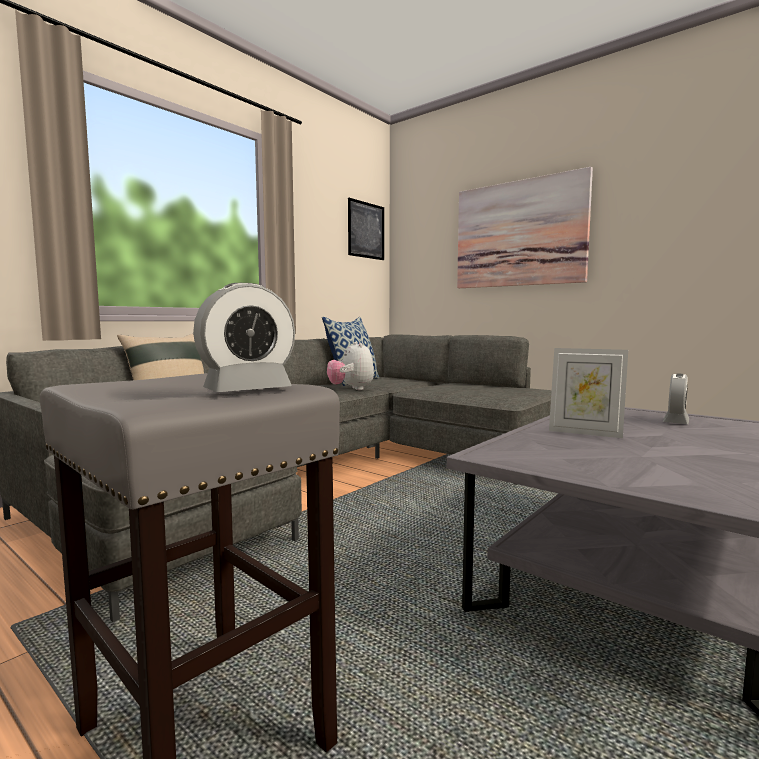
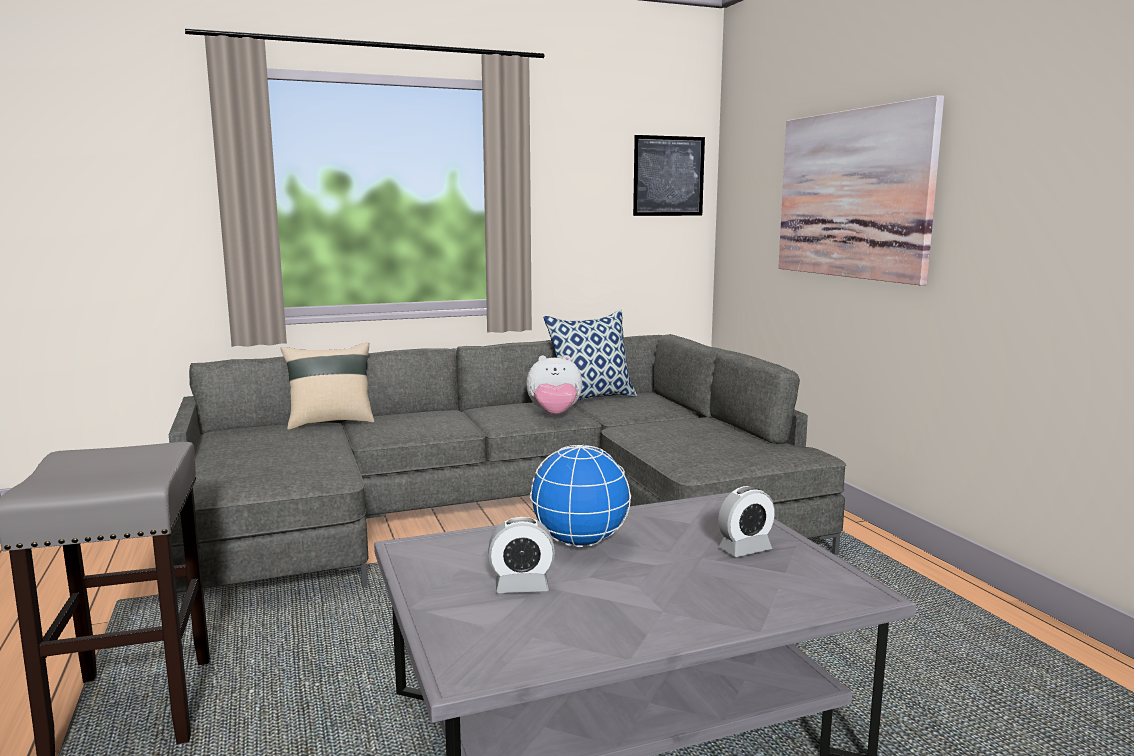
camera: 30 degrees right, 5 degrees up
(248, 390) = (108, 481): alarm clock -> alarm clock (522, 587)
(351, 389) = (554, 415): plush toy -> plush toy turned 105 degrees counterclockwise
(585, 433) = (580, 542): picture frame -> globe

